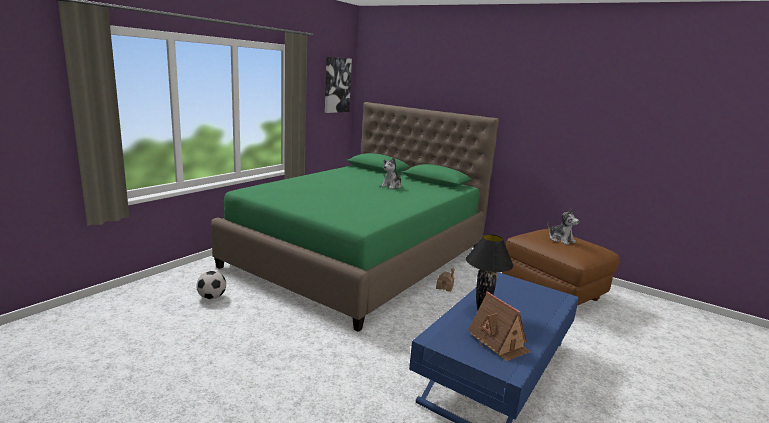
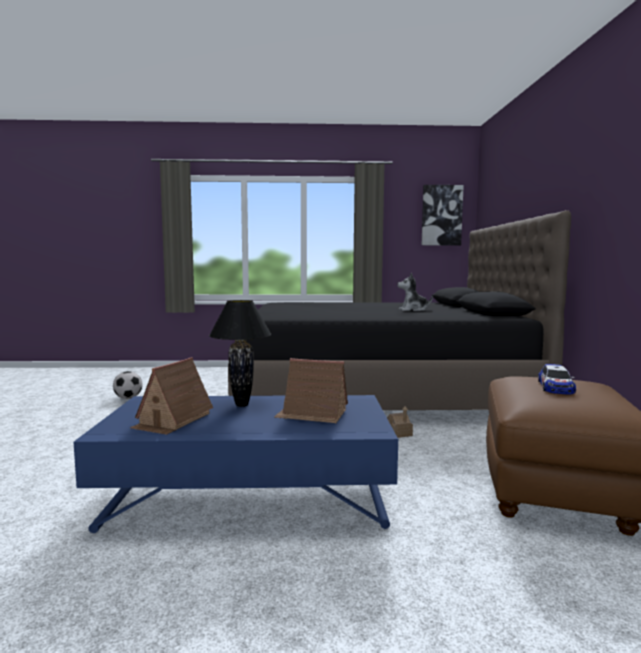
camera: 55 degrees right, 10 degrees down
(212, 297) = (213, 383): football -> football (128, 398)
(360, 257) = (377, 393): green bed -> black bed
(521, 299) = (312, 414): none -> toy house
(560, 240) = (555, 387): plush toy -> toy car

